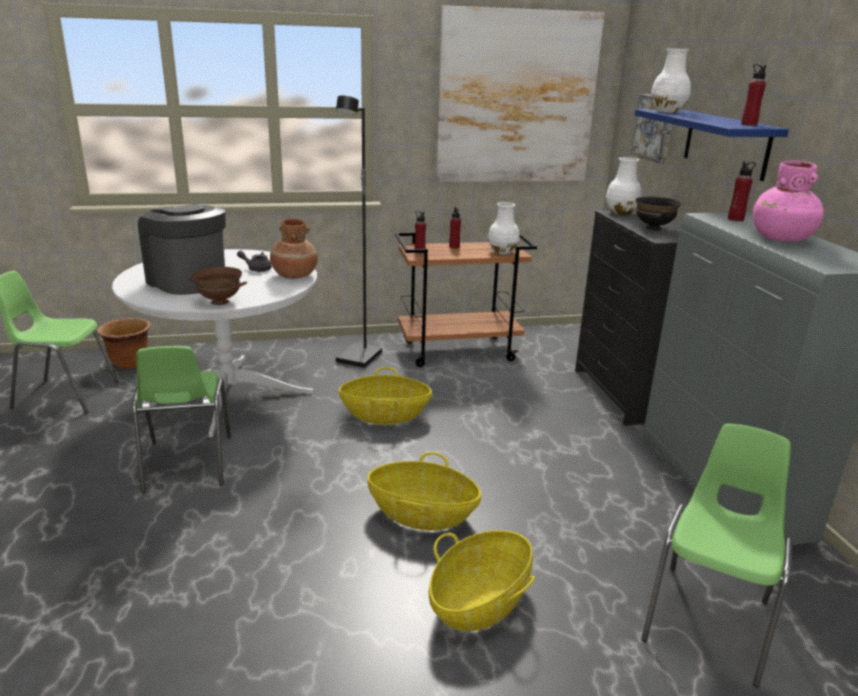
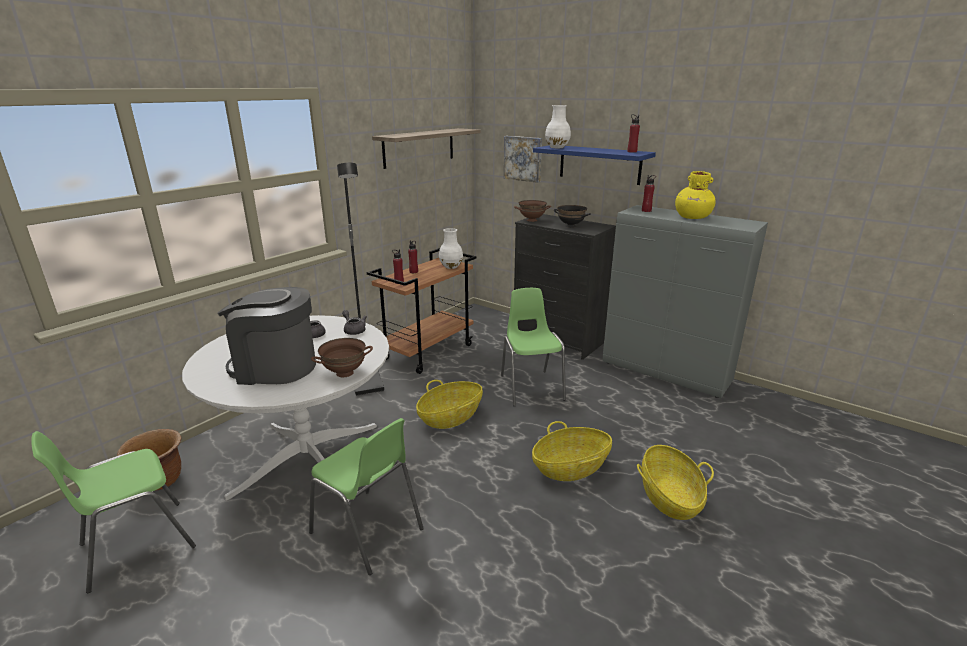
camera: 40 degrees left, 0 degrees up
(294, 275) = (354, 330): brown vase -> grey teapot
(516, 98) = (419, 147): picture -> shelf
(620, 213) = (532, 220): white vase -> brown bowl
(709, 621) = (753, 442): green chair -> green chair (531, 387)
(781, 239) = (692, 217): pink vase -> yellow vase

